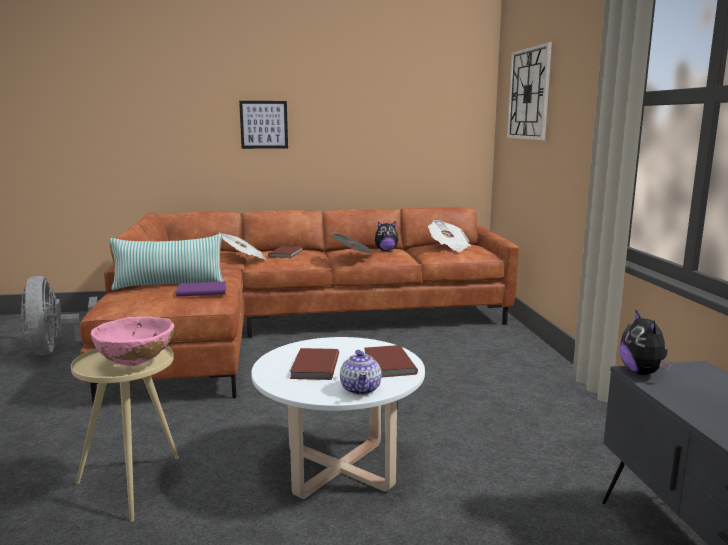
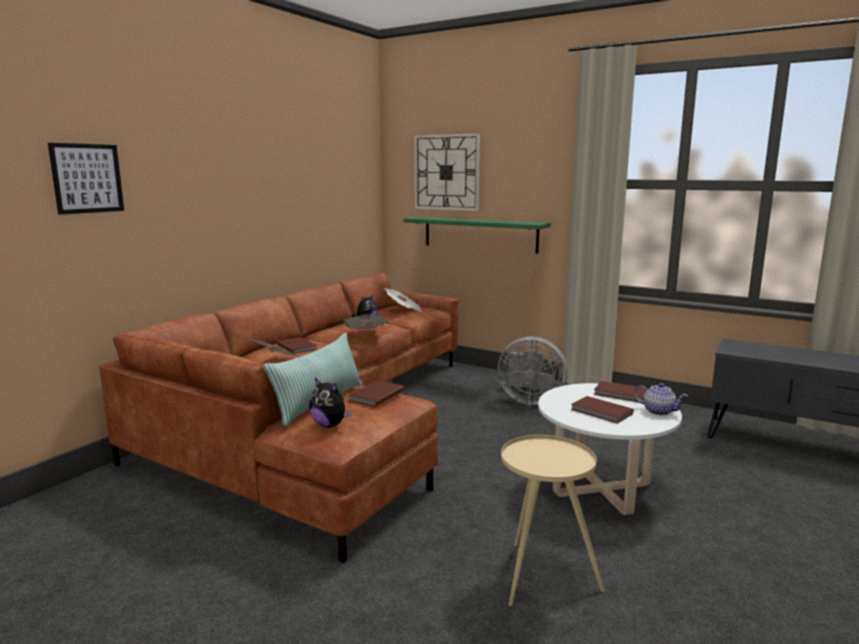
camera: 50 degrees left, 0 degrees up
(57, 350) = (122, 552): grey fan -> grey fan (529, 400)
(136, 363) = (557, 454): pink bowl -> none
(201, 291) = (375, 395): purple book -> brown book
(264, 124) = (215, 206): picture -> picture (87, 178)
(544, 169) = (480, 234): none -> green shelf
(642, 373) = (731, 351): plush toy -> plush toy (330, 425)

